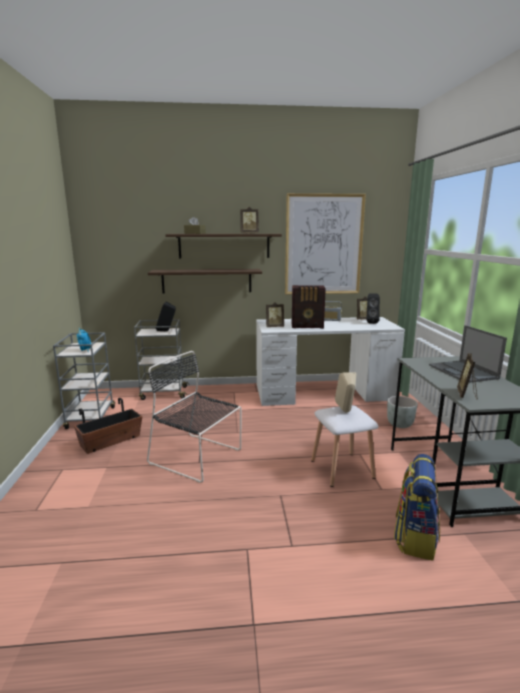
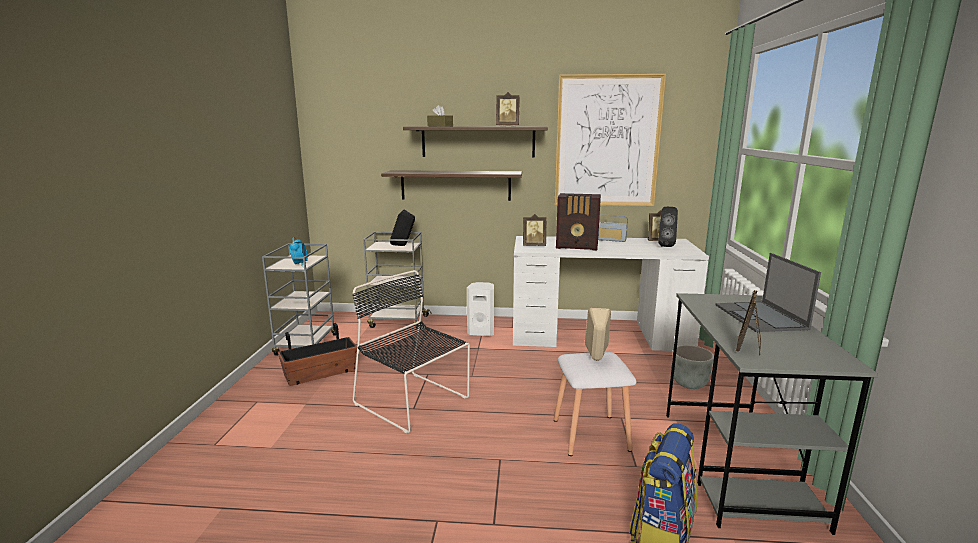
camera: 10 degrees right, 0 degrees up
(234, 397) = (481, 332): none -> white speaker

